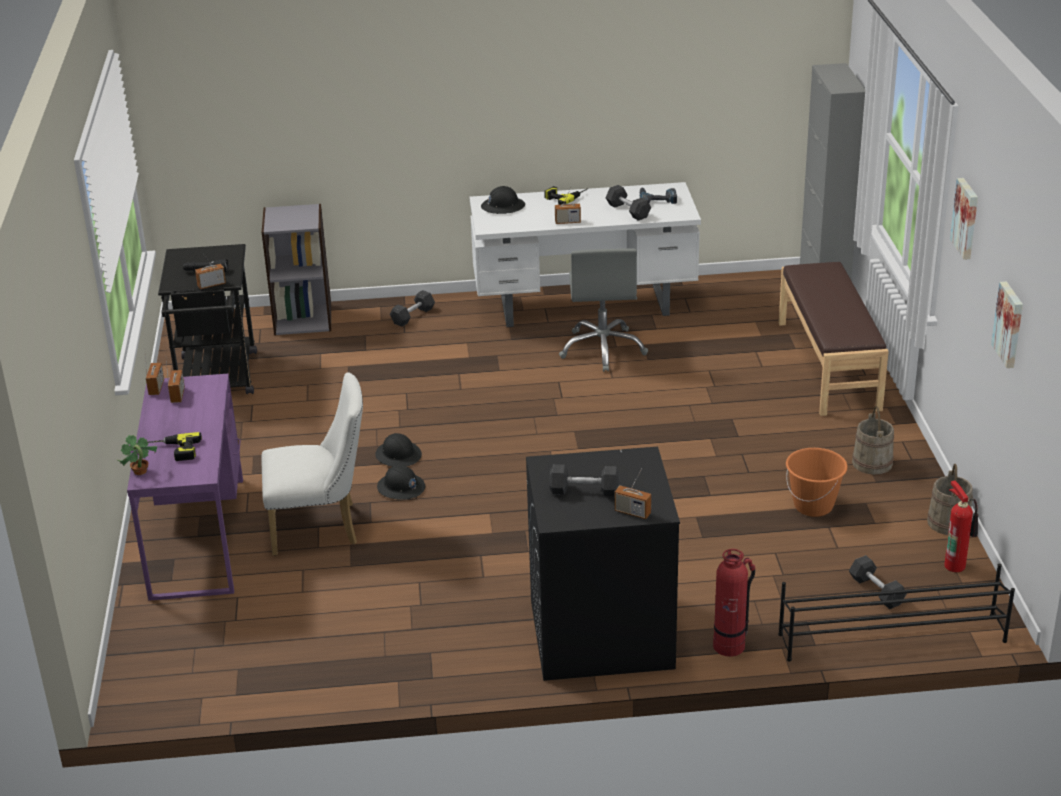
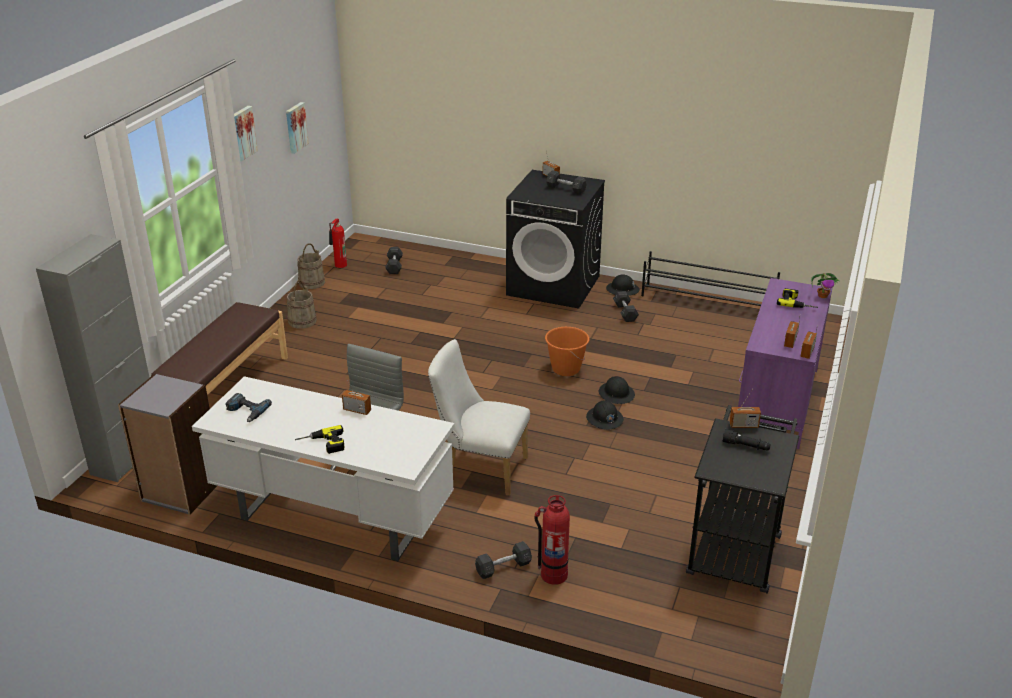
camera: 155 degrees left, 0 degrees up
(303, 319) = (619, 606): grey bookcase -> grey bookcase (181, 491)
(321, 528) = (686, 383): white chair -> white chair (479, 468)
(503, 206) = (395, 451): black hard hat -> black hard hat (622, 290)
(628, 211) = (290, 405): grey dumbbell -> grey dumbbell (625, 312)
(730, 646) = (493, 265): fire extinguisher -> fire extinguisher (553, 574)
(813, 506) = (369, 309): orange bucket -> orange bucket (565, 369)
(890, 637) = (414, 249): black shoe rack -> black shoe rack (708, 301)

